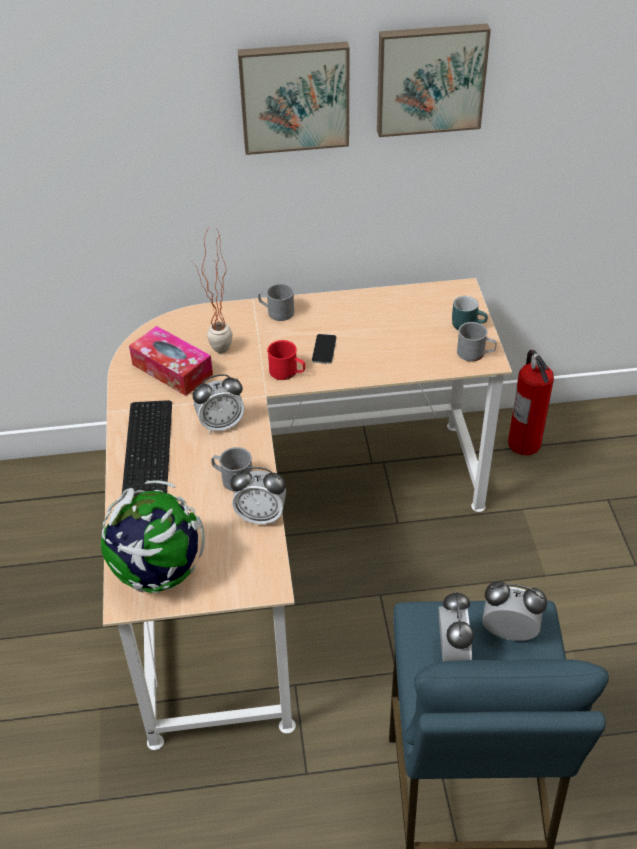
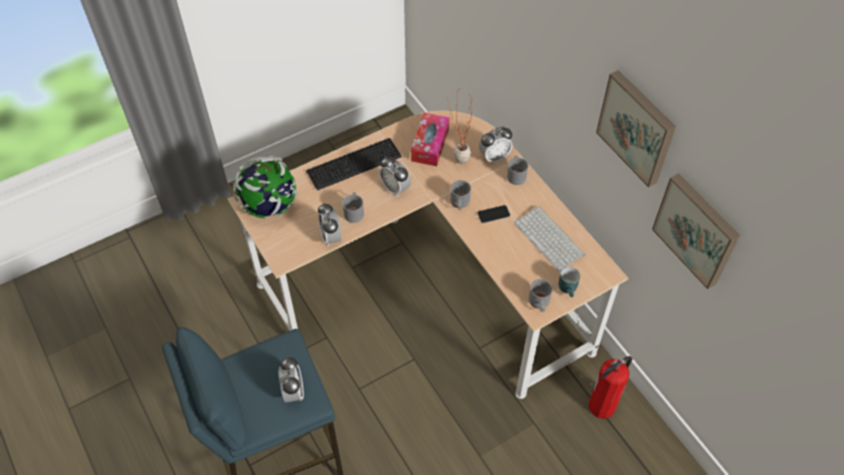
camera: 65 degrees right, 10 degrees up
(287, 372) = (459, 203): red mug -> grey mug
(294, 96) = (570, 64): picture -> picture (697, 229)
(389, 315) = (550, 239): none -> keyboard
(452, 653) = (267, 366): alarm clock -> alarm clock (494, 157)

